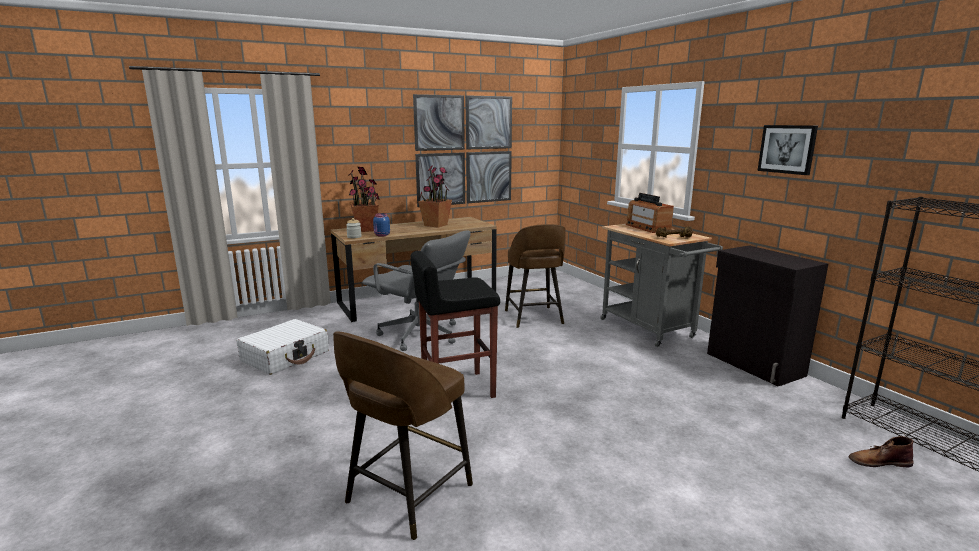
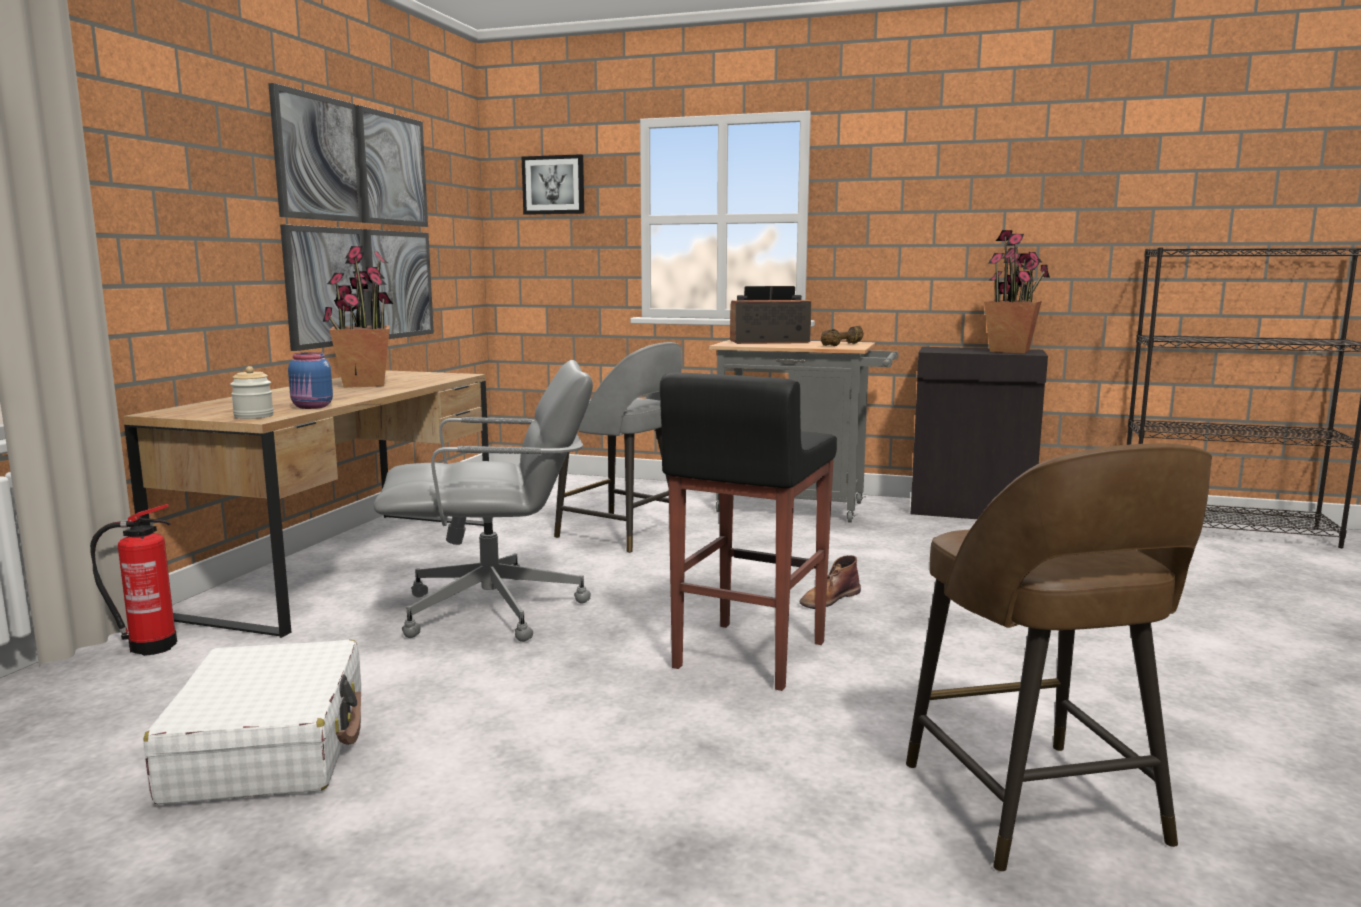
camera: 45 degrees left, 5 degrees down
(320, 313) = (149, 647): none -> fire extinguisher
(366, 230) = (231, 405): potted plant -> potted plant (1010, 351)
(534, 318) = (623, 534): brown stool -> grey stool
(647, 228) = (769, 342): radio -> radio turned 150 degrees clockwise
(787, 149) = (963, 205): picture -> picture (553, 185)
(878, 461) = (1226, 555): brown boot -> brown boot (829, 599)

